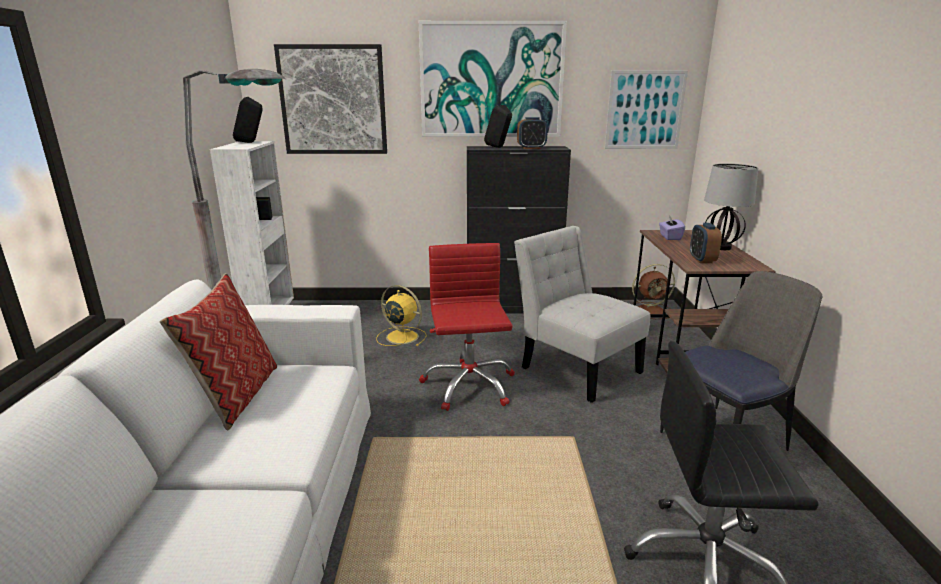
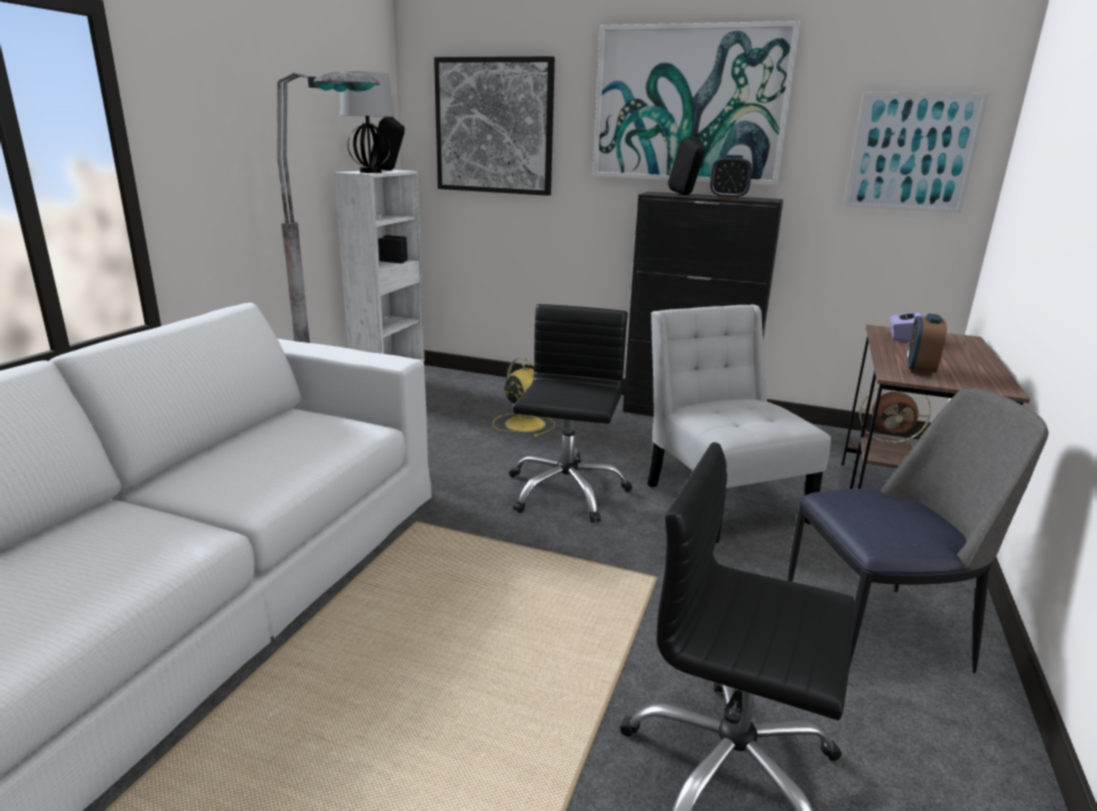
camera: 20 degrees right, 0 degrees up
(236, 395) = (254, 432): pillow -> none
(468, 385) = (565, 491): red office chair -> black office chair
(721, 247) = (972, 359): table lamp -> table lamp (371, 172)

